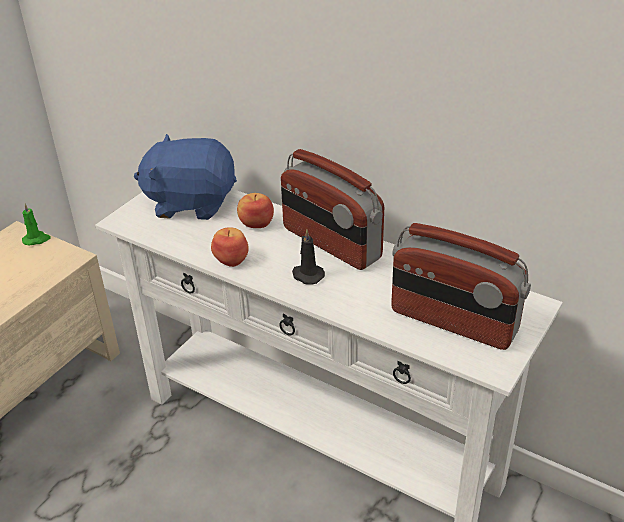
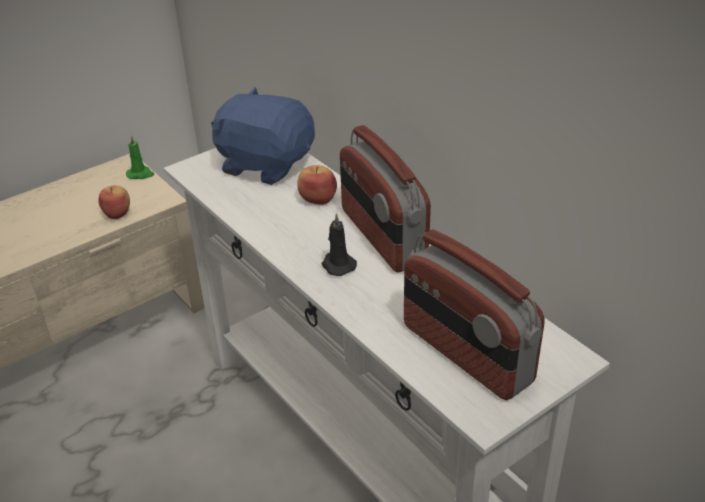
camera: 20 degrees right, 0 degrees up
(231, 259) = (271, 231): apple -> apple (117, 213)

